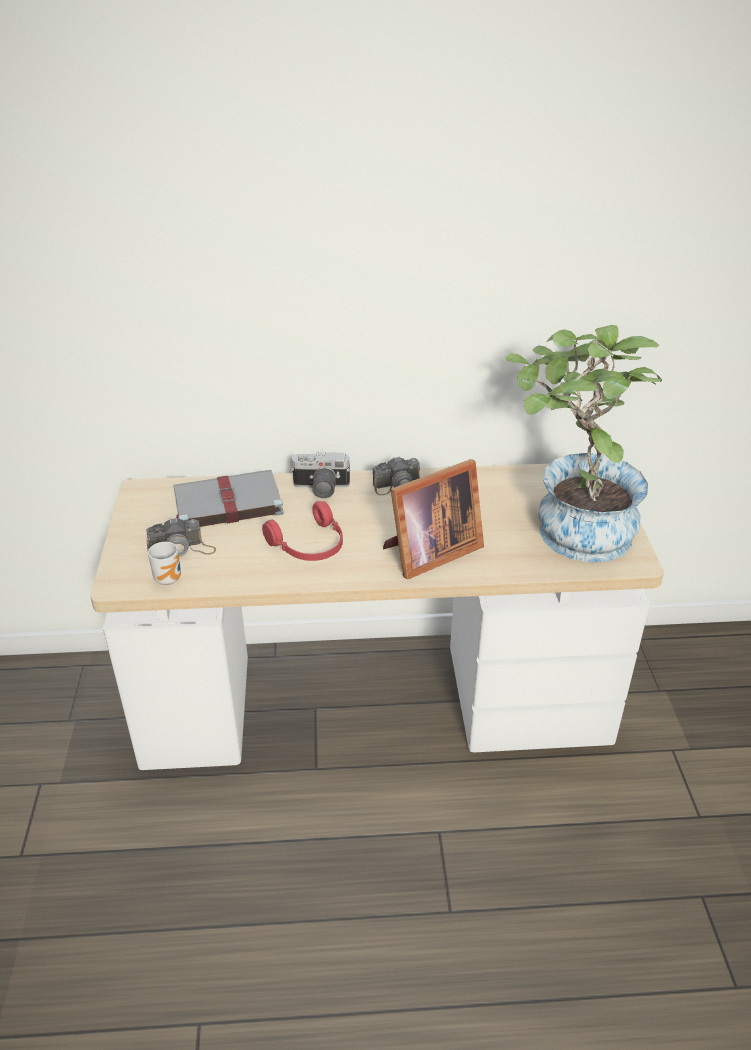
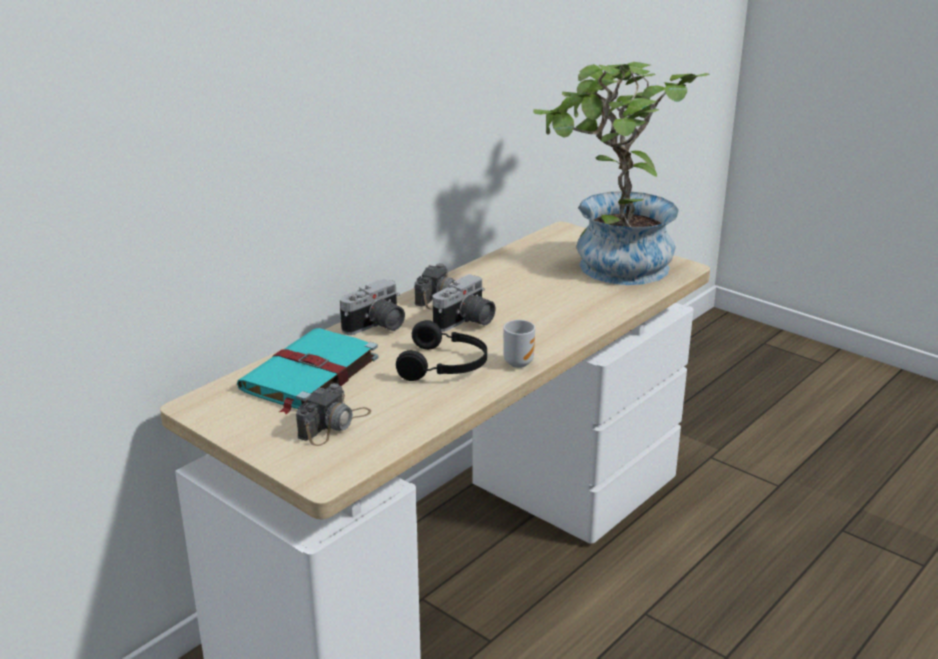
camera: 45 degrees left, 10 degrees down
(170, 578) = (367, 448): mug -> mug (518, 362)
(226, 503) = (309, 375): grey book -> turquoise book
(310, 545) = (445, 366): red headphones -> black headphones
(381, 518) = (466, 322): none -> camera
(429, 553) = (545, 326): picture frame -> none

